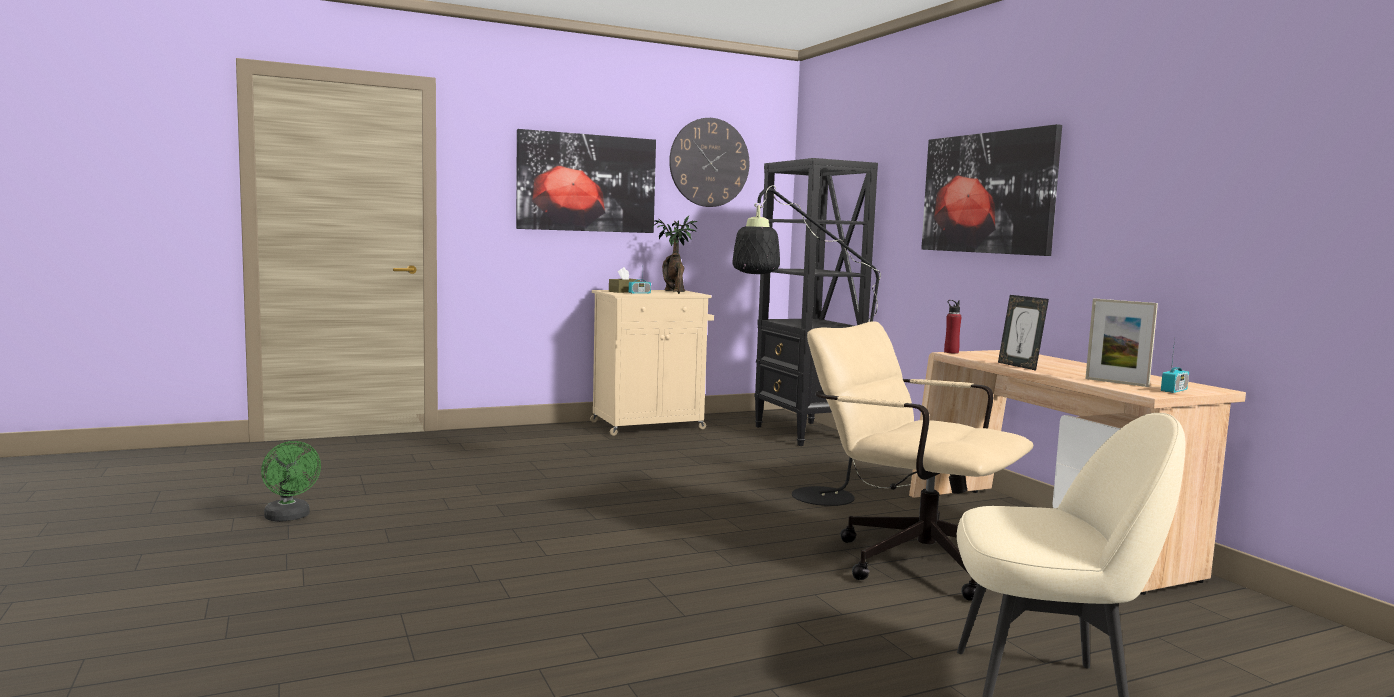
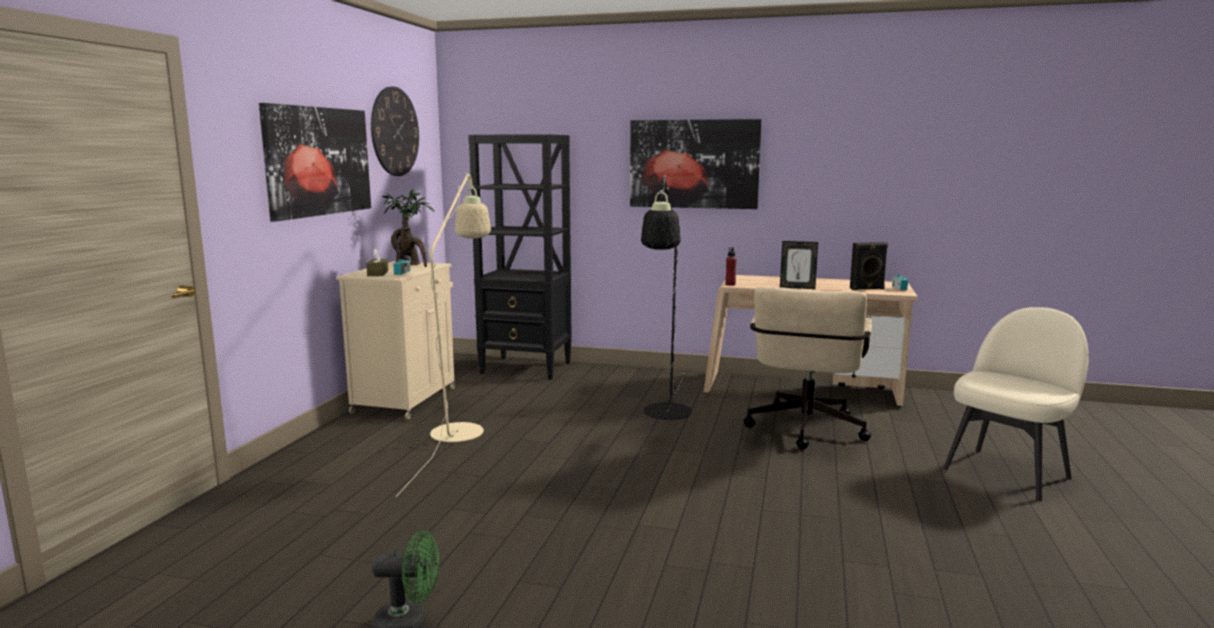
camera: 50 degrees left, 5 degrees up
(629, 450) = (461, 427): none -> beige floor lamp
(908, 559) = (804, 431): beige office chair -> beige office chair turned 60 degrees counterclockwise
(1116, 382) = (867, 289): picture frame -> black speaker

